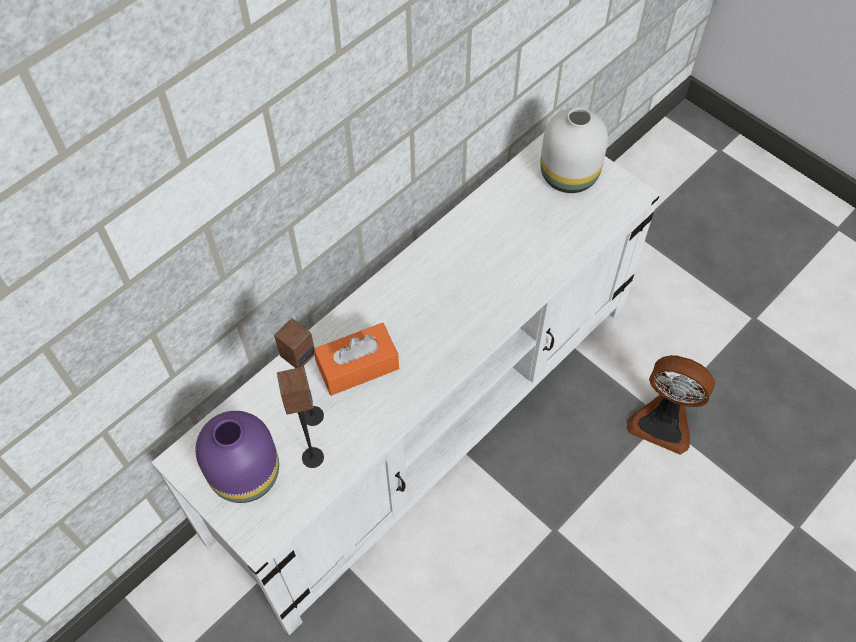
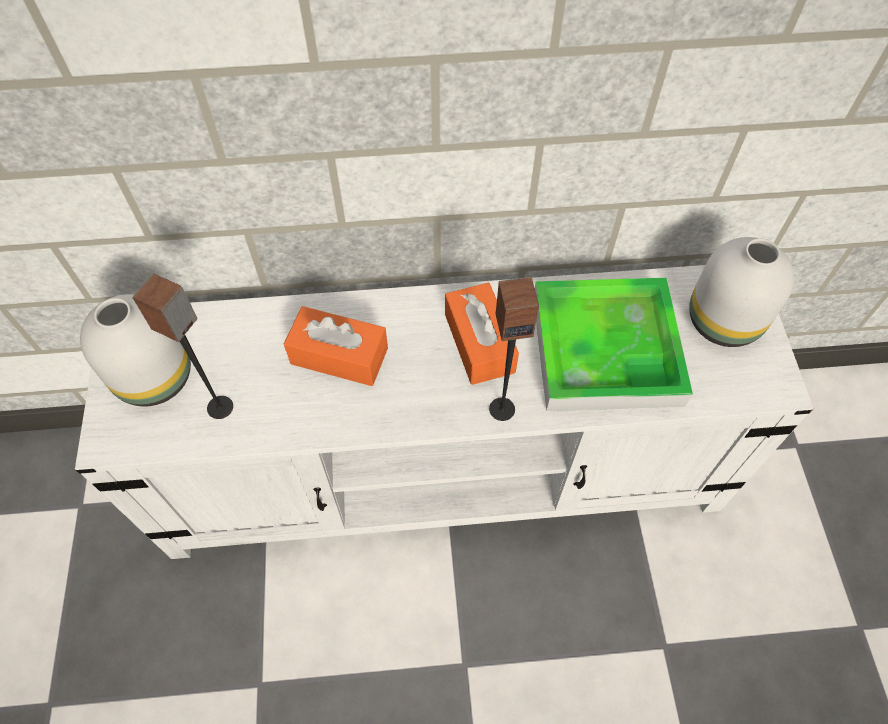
camera: 40 degrees right, 0 degrees up
(246, 472) = (157, 376): purple vase -> white vase
(312, 415) = (258, 370): speaker -> speaker (502, 408)
(439, 292) = (479, 343): none -> orange tissue box
(517, 241) = (606, 349): none -> tray
(663, 421) = (664, 652): fan -> none

